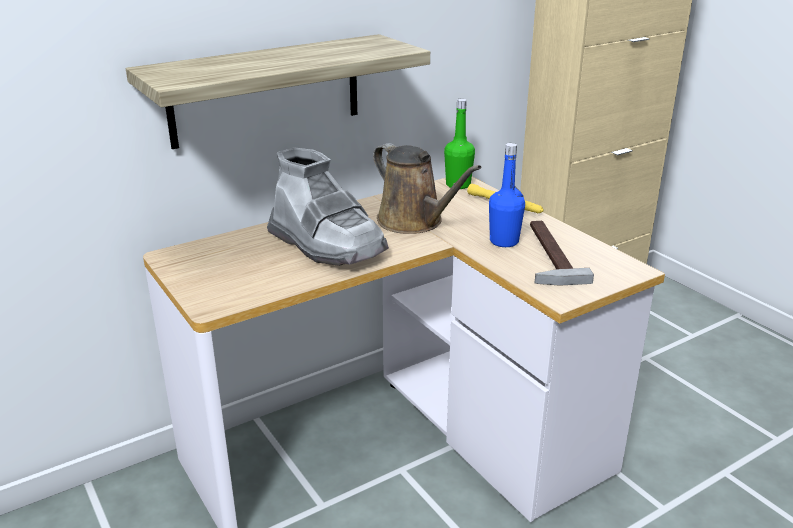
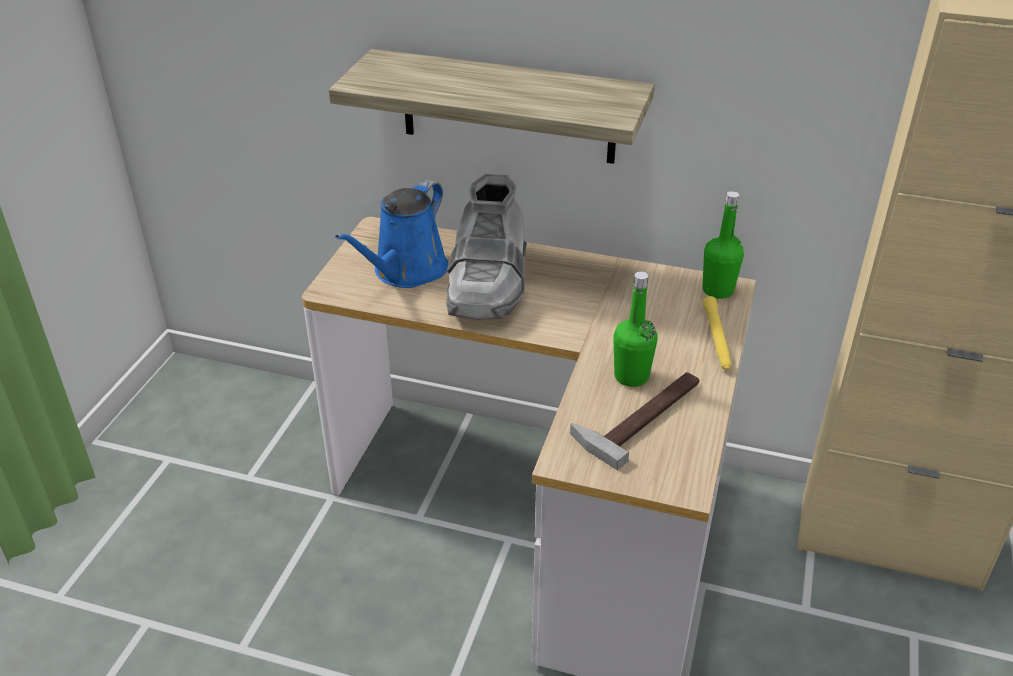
camera: 50 degrees right, 10 degrees up
(250, 266) = (406, 271): none -> blue watering can
(414, 222) = (596, 306): brown watering can -> none
(504, 241) = (631, 376): blue bottle -> green bottle

